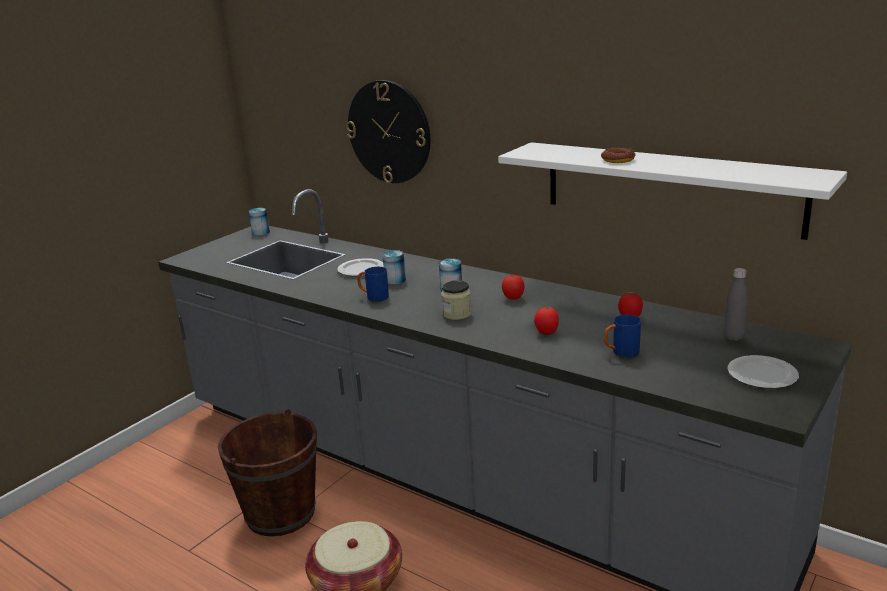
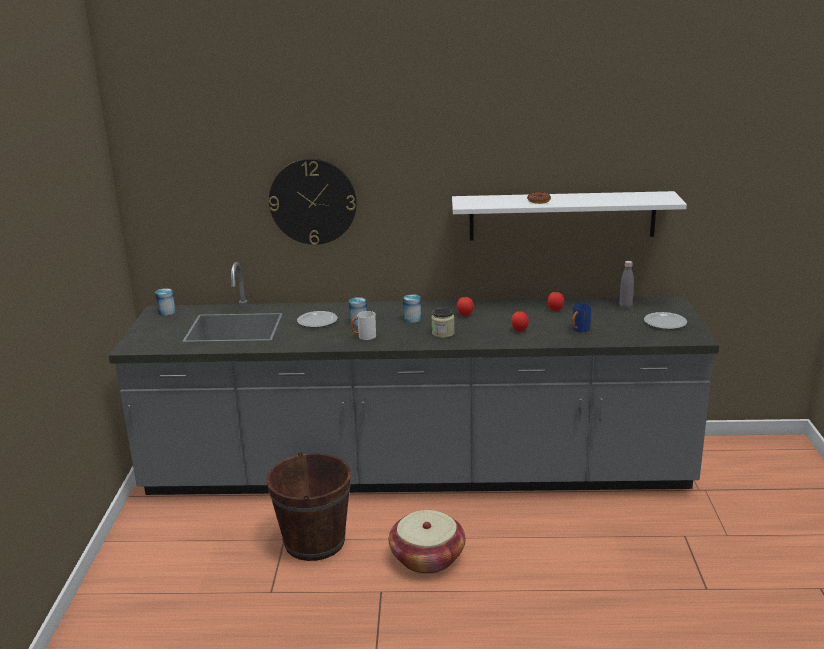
camera: 35 degrees left, 0 degrees up
(373, 297) = (363, 337): blue mug -> white mug

